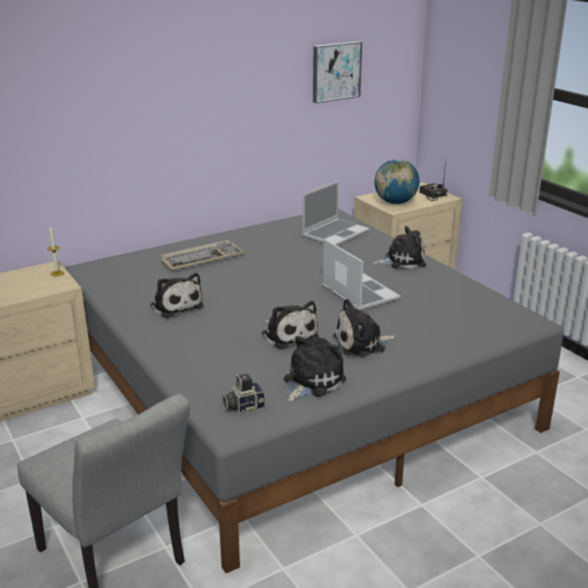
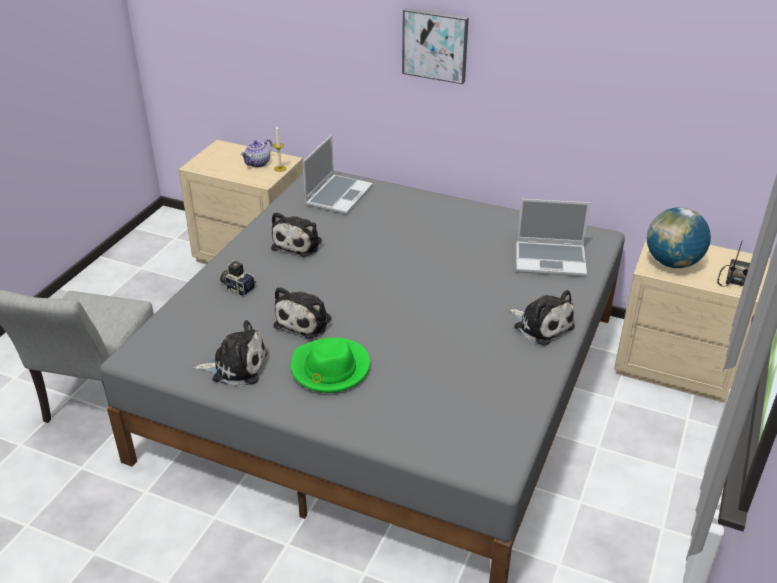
camera: 55 degrees right, 10 degrees up
(30, 279) = (258, 163): none -> teapot
(202, 258) = (400, 215): keyboard -> none
(243, 406) = (169, 348): camera -> camera (238, 287)
(335, 71) = (658, 69): picture -> picture (435, 45)
(358, 293) = (431, 327): laptop -> laptop (338, 195)
(362, 344) = (330, 369): plush toy -> green hat

